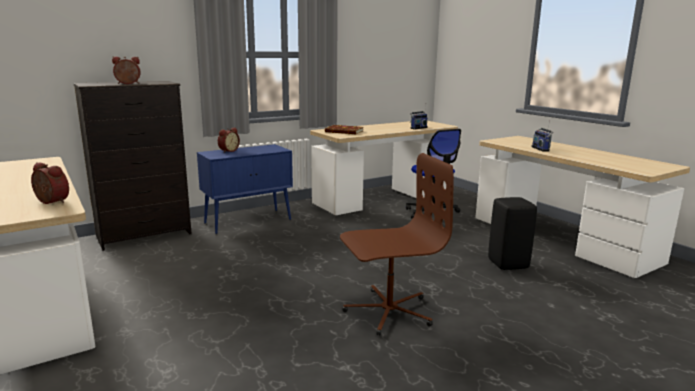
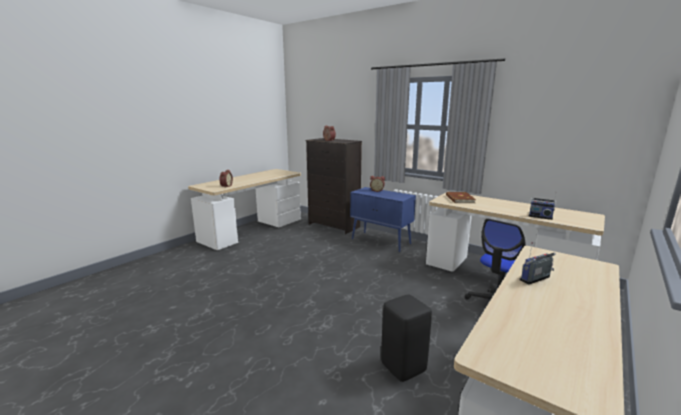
camera: 70 degrees right, 0 degrees up
(388, 311) = (275, 313): brown office chair -> none

